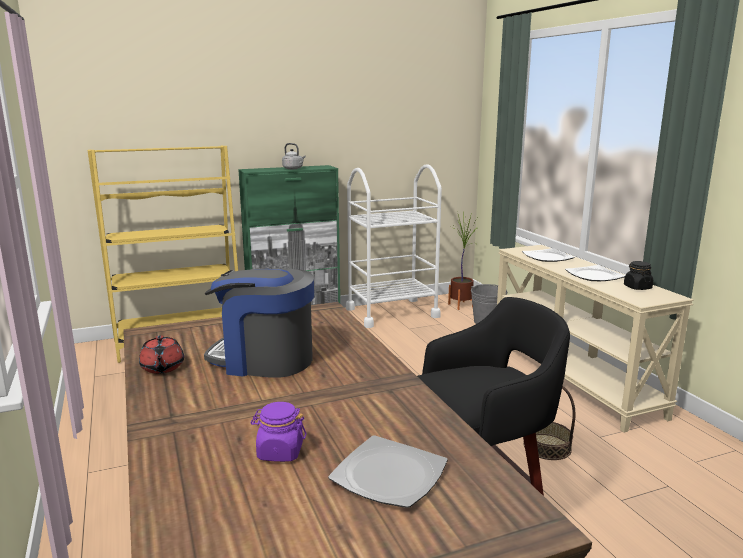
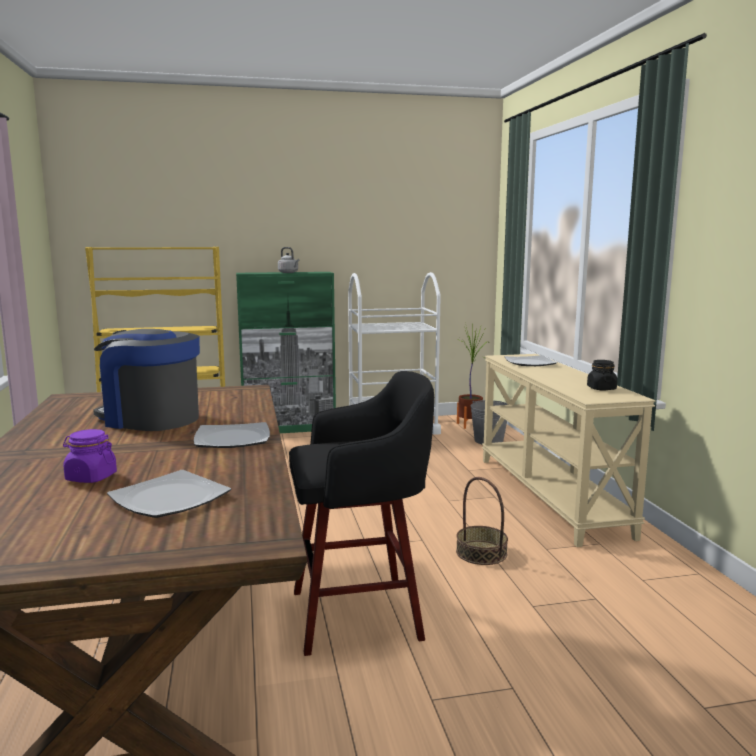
camera: 10 degrees right, 5 degrees down
(162, 368) = (54, 419): red teapot -> none
(595, 276) = (564, 378): plate -> plate (233, 439)

